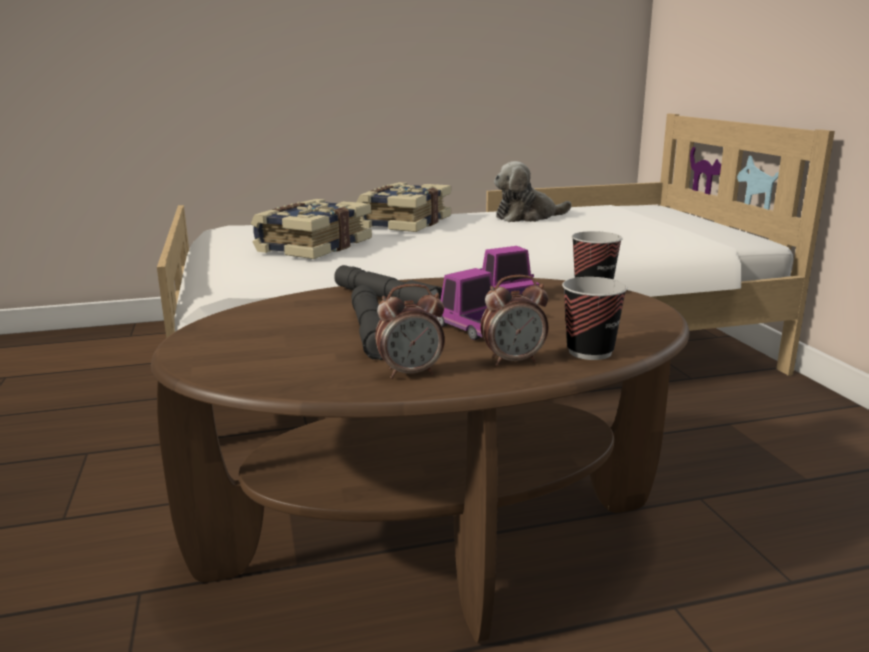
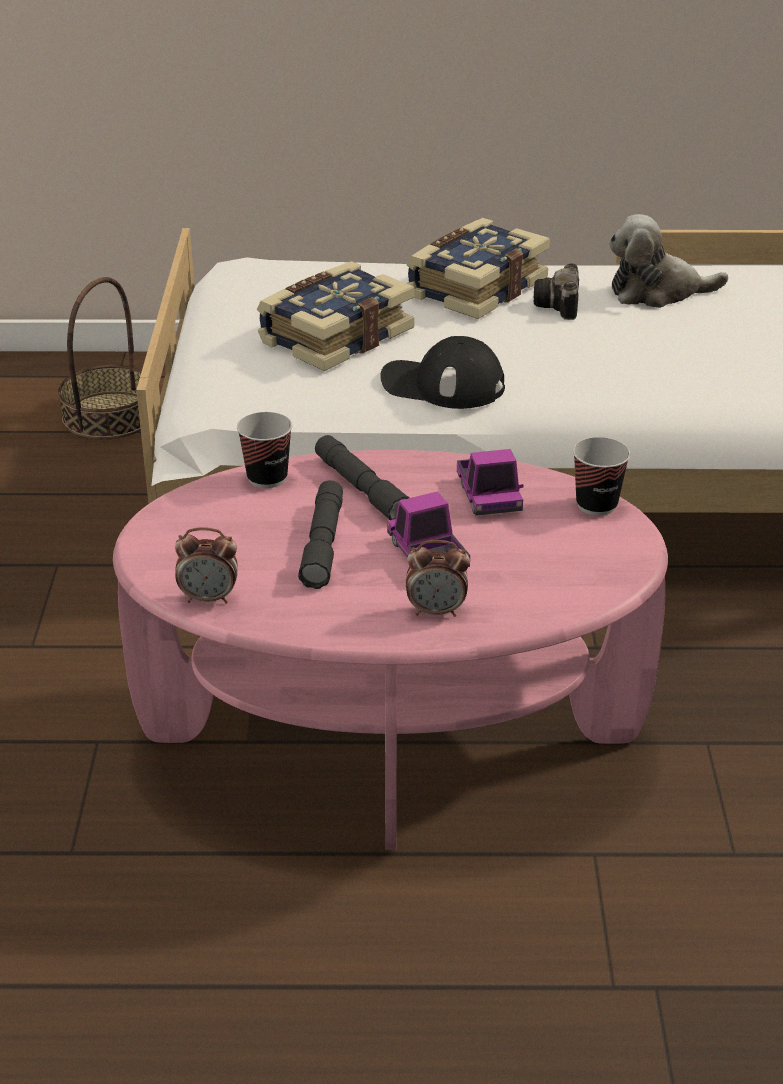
camera: 15 degrees right, 15 degrees up
(126, 357) = (109, 416): none -> basket
(410, 259) = (442, 385): none -> black cap
(411, 373) = (334, 612): alarm clock -> alarm clock (209, 598)
(435, 541) = (390, 740): brown coffee table -> pink coffee table
(468, 225) = (559, 307): none -> camera
(590, 352) = (518, 610): cup -> cup (267, 478)

